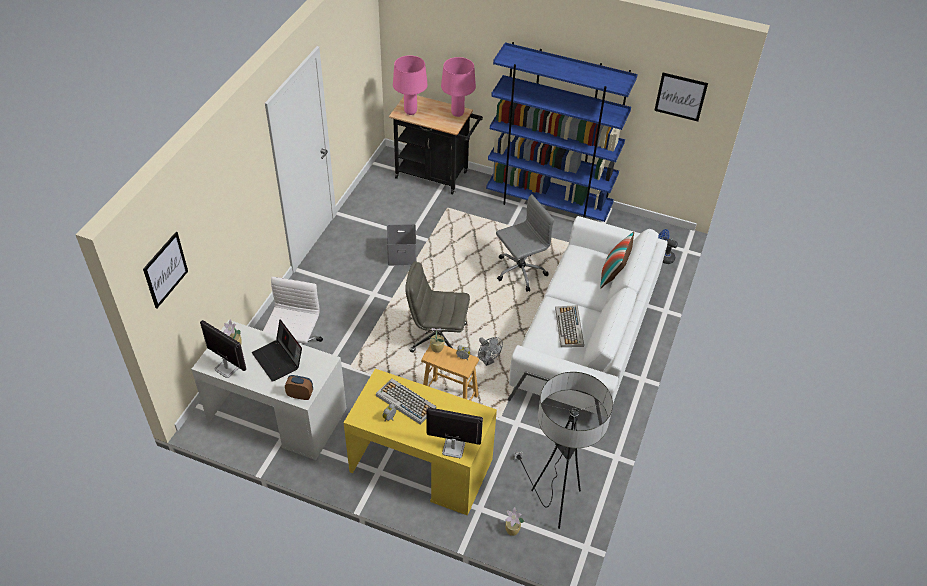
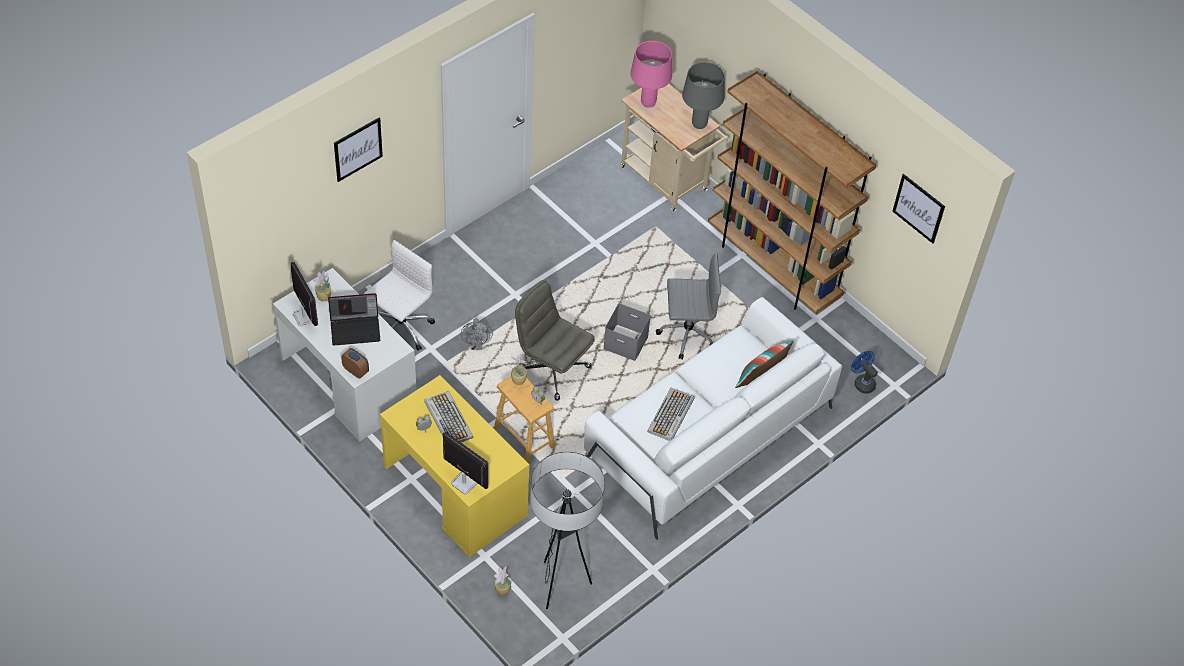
camera: 25 degrees right, 5 degrees up
(165, 270) = (272, 203): picture -> picture (358, 149)
(279, 360) = (356, 328): laptop -> laptop turned 90 degrees counterclockwise
(402, 254) = (572, 262): grey storage box -> grey storage box (626, 342)
(436, 176) = (667, 182): black cart -> beige cart
(457, 114) = (699, 124): pink table lamp -> grey table lamp
(487, 361) = (587, 416): grey fan -> grey fan (477, 345)
(548, 205) = (773, 267): blue bookcase -> brown bookcase

